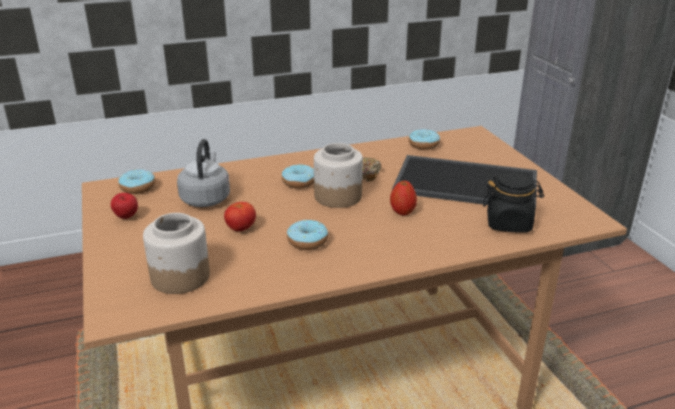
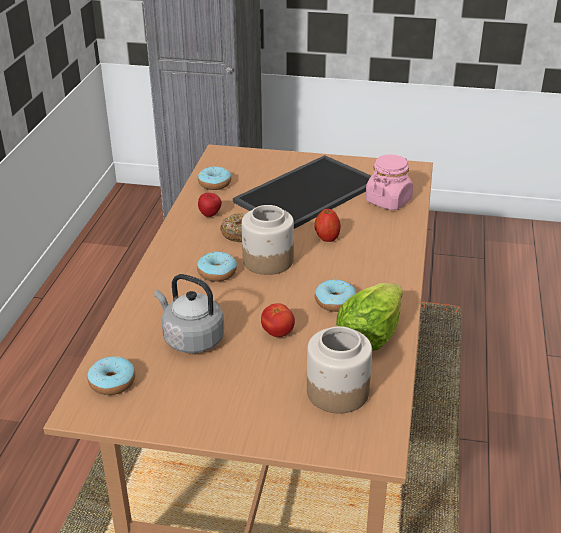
camera: 60 degrees left, 5 degrees up
(126, 218) = (181, 405): apple -> apple (210, 215)
(272, 271) = (369, 335): none -> lettuce
(509, 223) = (388, 201): black jar -> pink jar

